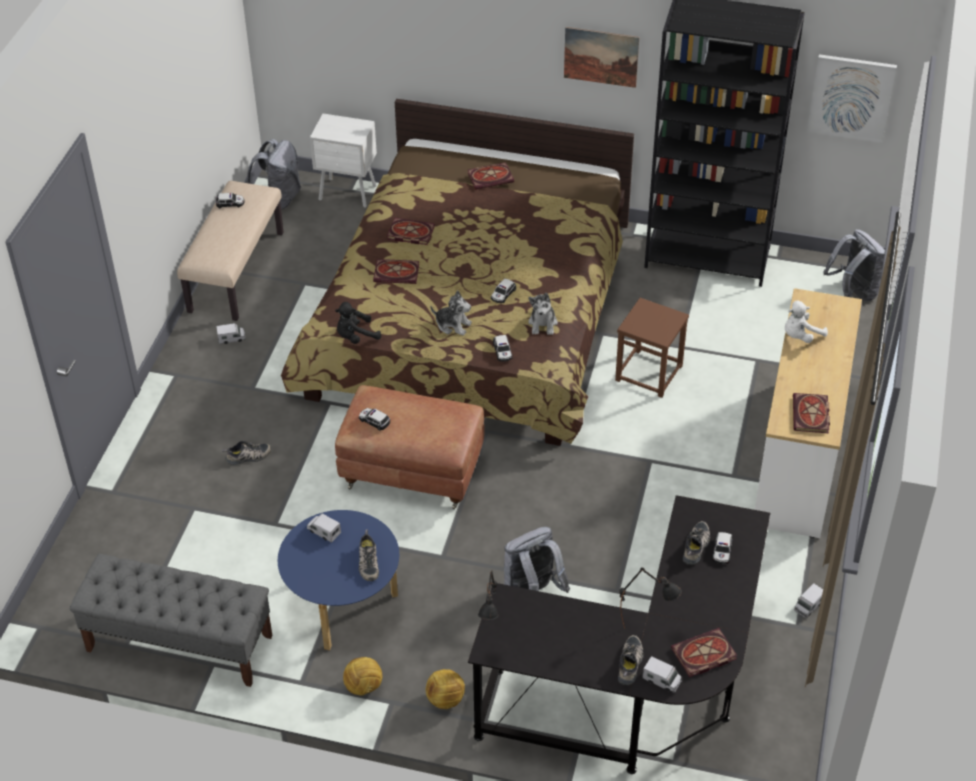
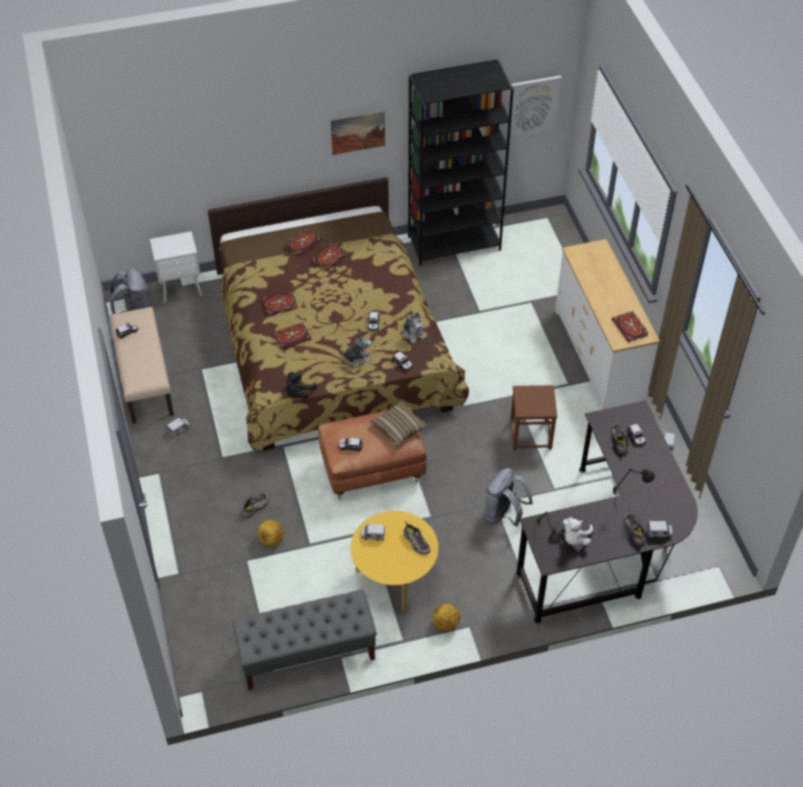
camera: 30 degrees left, 5 degrees up
(344, 606) = (394, 578): blue coffee table -> yellow coffee table
(445, 699) = (501, 607): football -> football (271, 540)
(447, 424) = (398, 428): none -> pillow
(649, 373) = (472, 337): brown stool -> brown stool (530, 434)
(703, 655) = (671, 506): book -> book (329, 258)
(800, 336) = (588, 278): white plush toy -> white plush toy (575, 538)
(853, 292) = (558, 232): grey backpack -> none

